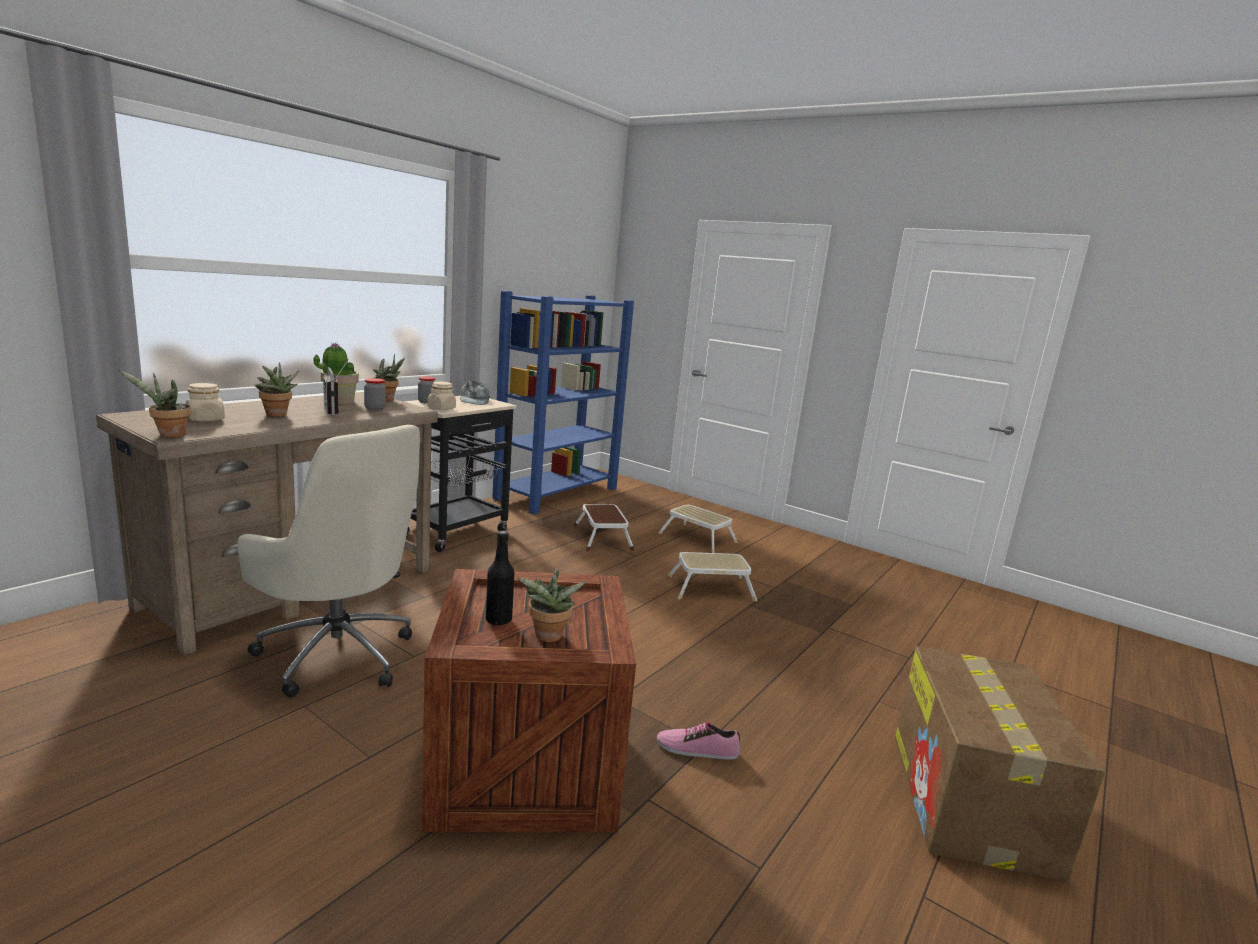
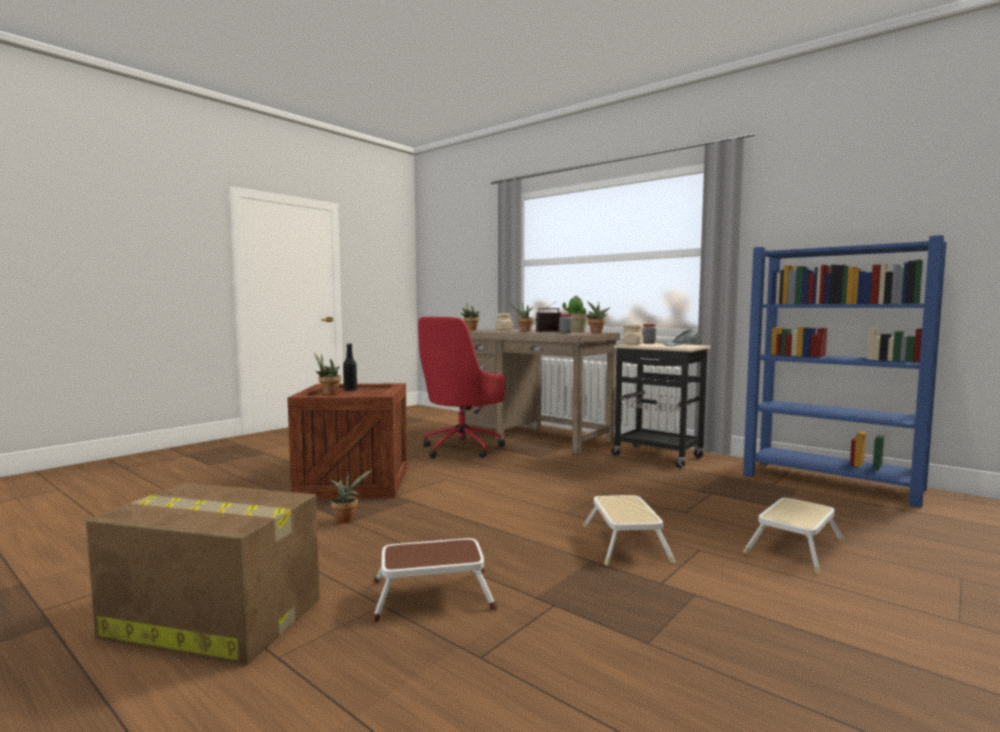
camera: 95 degrees right, 10 degrees down
(338, 656) = (461, 449): beige office chair -> red office chair
(602, 537) = (717, 499): brown step ladder -> brown step ladder (432, 594)
(697, 749) = (346, 519): shoe -> potted plant

